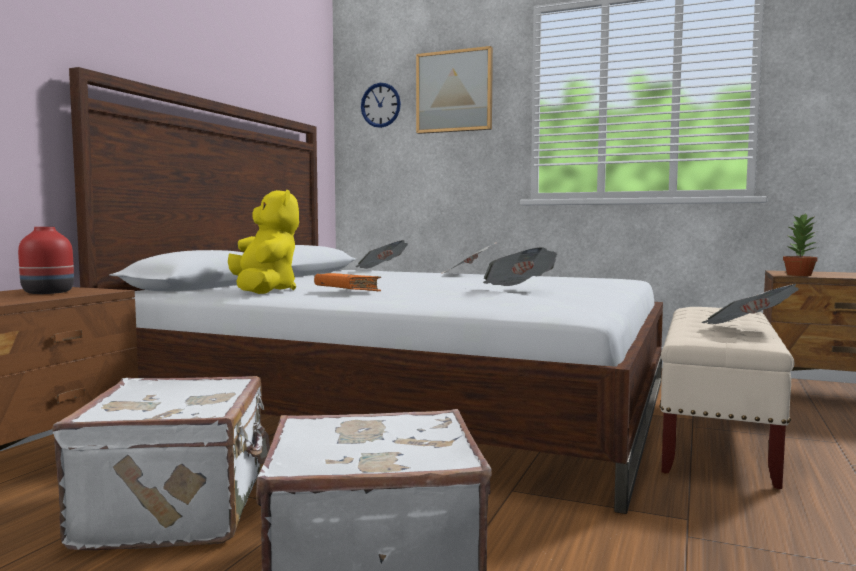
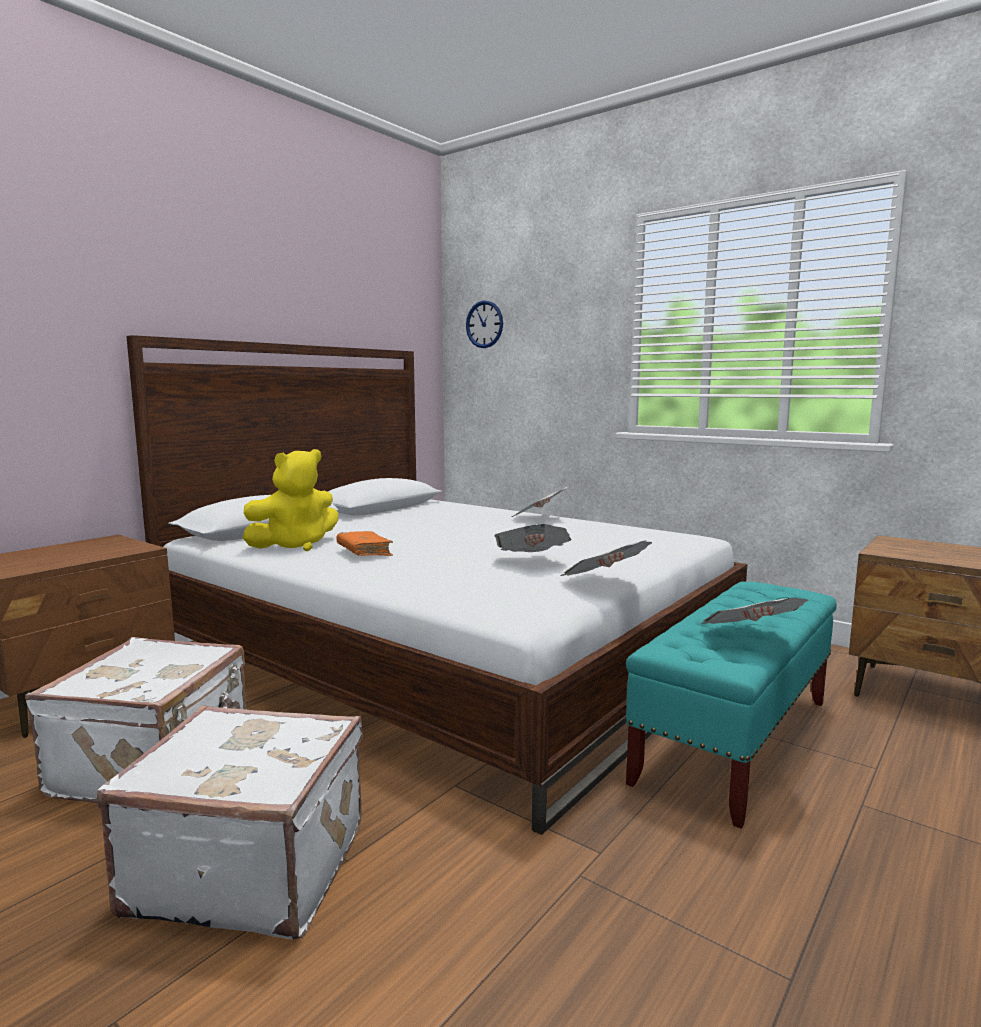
camera: 15 degrees right, 5 degrees up
(47, 292) = (93, 549): red vase -> none
(264, 291) = (295, 545): yellow plush toy -> yellow plush toy turned 60 degrees clockwise
(381, 269) = (463, 504): newspaper -> newspaper (604, 583)
(454, 91) = (554, 311): picture -> none
(716, 436) = (735, 740): beige bench -> turquoise bench
(799, 275) = (897, 552): potted plant -> none

